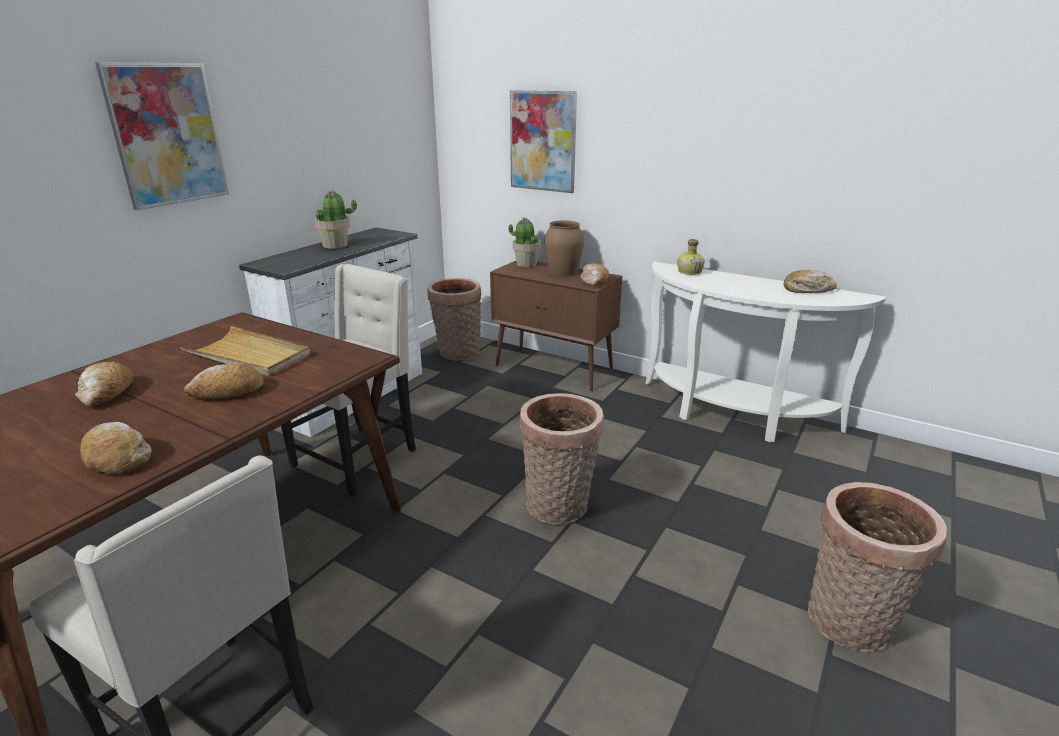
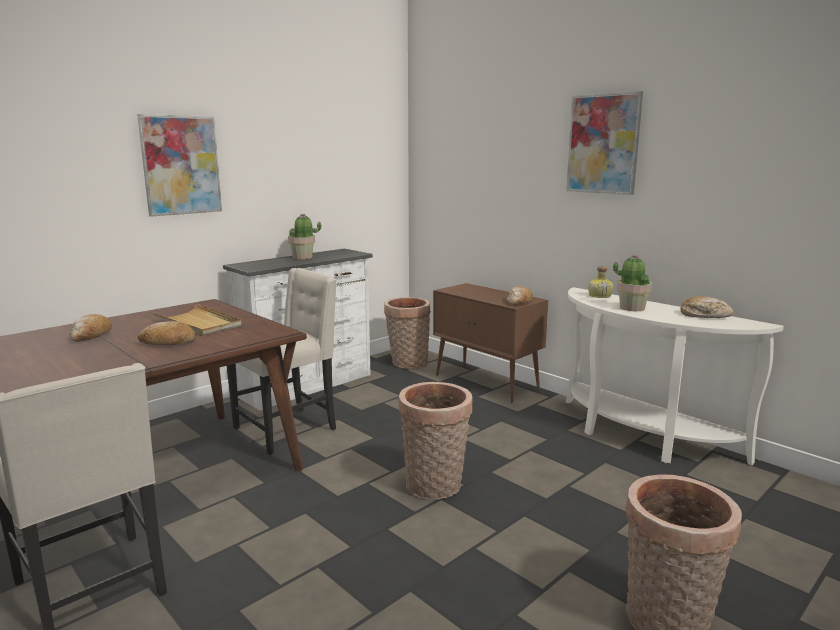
camera: 15 degrees right, 10 degrees down
(117, 458) = (71, 370): bread -> none
(526, 264) = (468, 287): potted plant -> potted plant (631, 308)
(543, 141) = (487, 183): picture -> picture (603, 144)
(563, 271) = (497, 293): brown vase -> none

